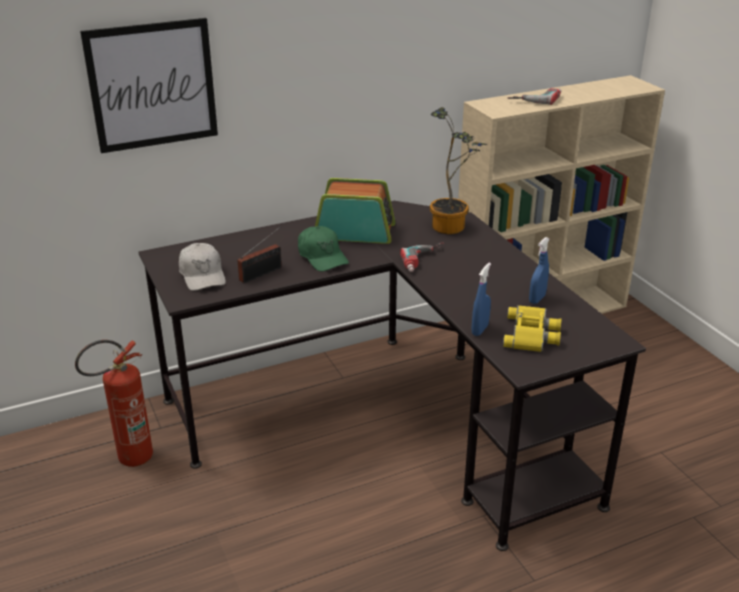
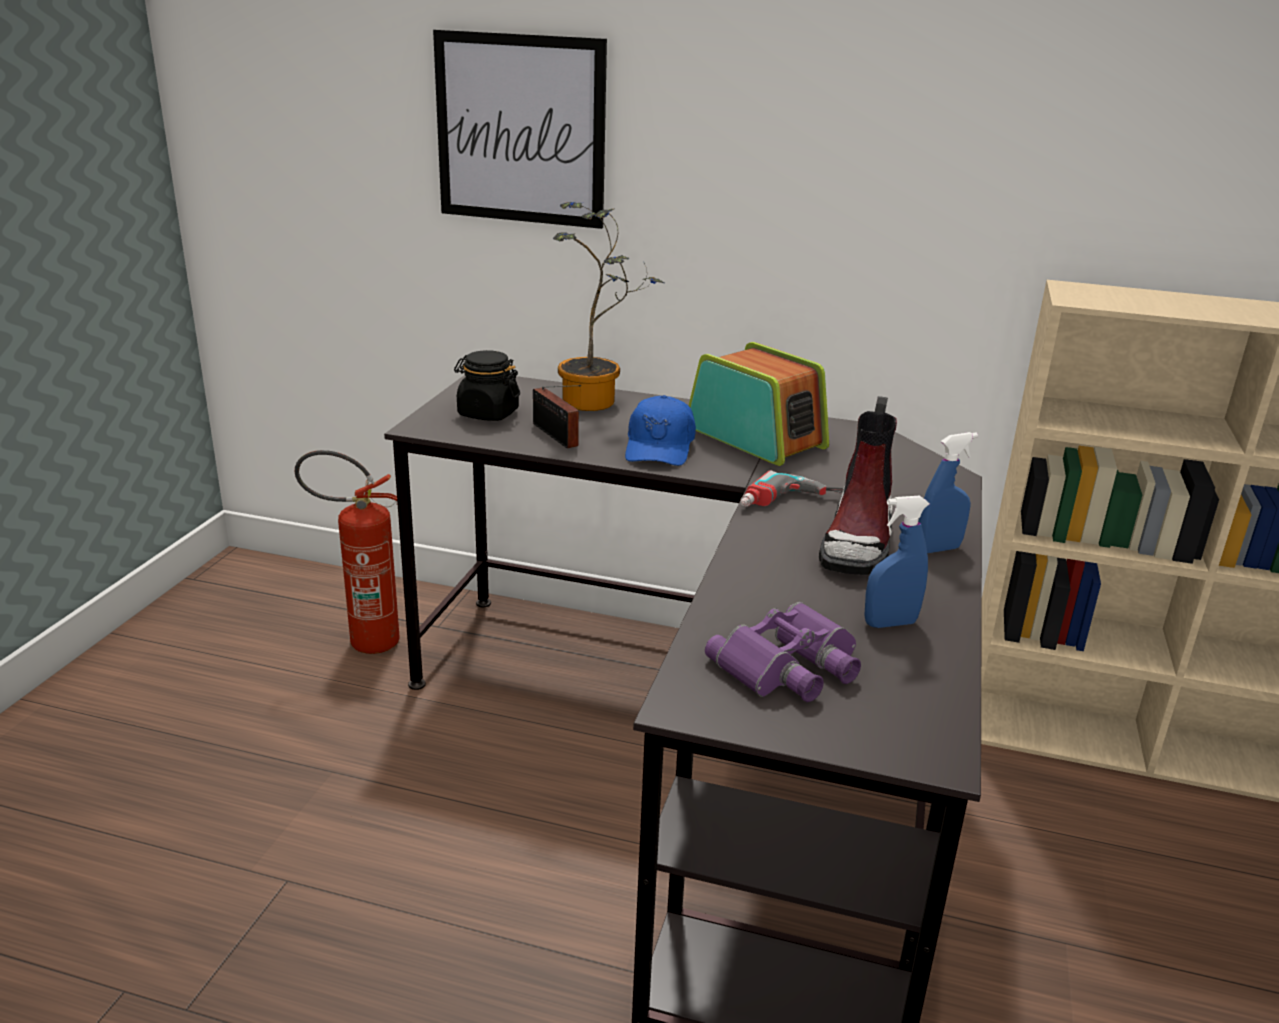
camera: 40 degrees right, 5 degrees down
(202, 275) = (487, 413): white cap -> black jar
(263, 273) = (556, 436): radio -> radio turned 60 degrees clockwise
(322, 257) = (660, 447): green cap -> blue cap
(452, 226) = (917, 480): potted plant -> potted plant (597, 403)
(476, 269) = (857, 544): none -> boot
(480, 330) = (716, 619): blue spray bottle -> blue spray bottle (938, 549)
(532, 335) = (790, 666): yellow binoculars -> purple binoculars
(535, 98) = (1194, 303): power drill -> none

